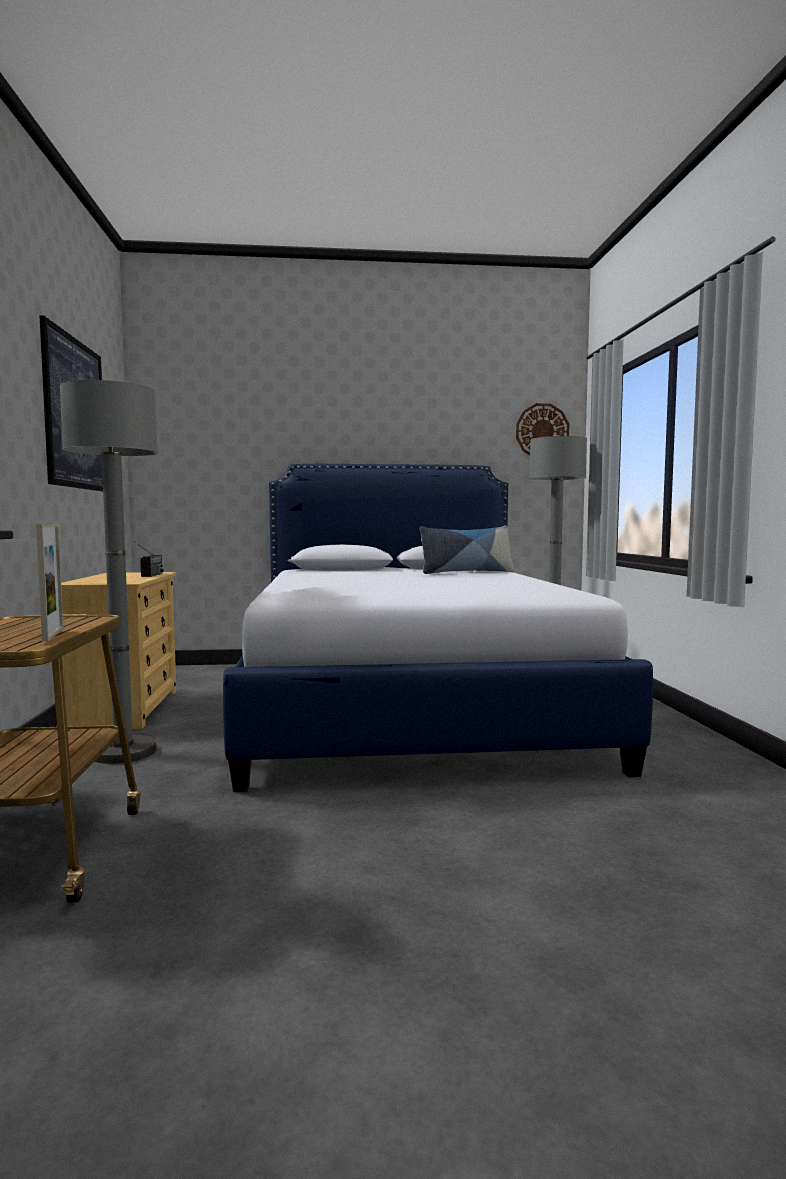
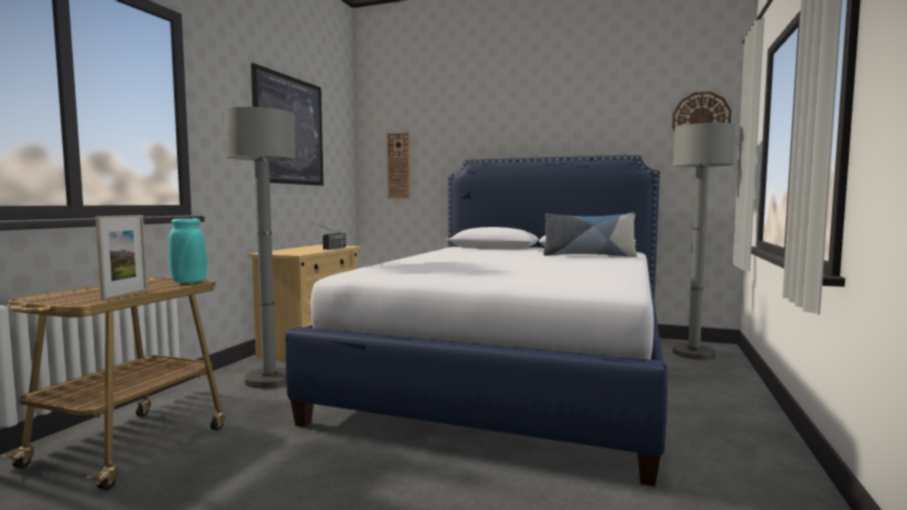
camera: 25 degrees right, 0 degrees up
(88, 618) = (189, 282): none -> turquoise vase
(195, 468) = (399, 165): none -> wall clock

